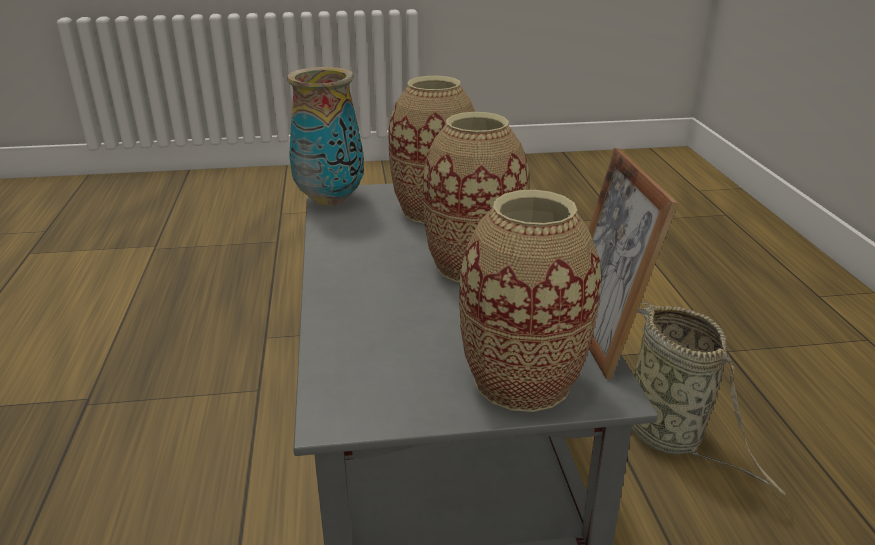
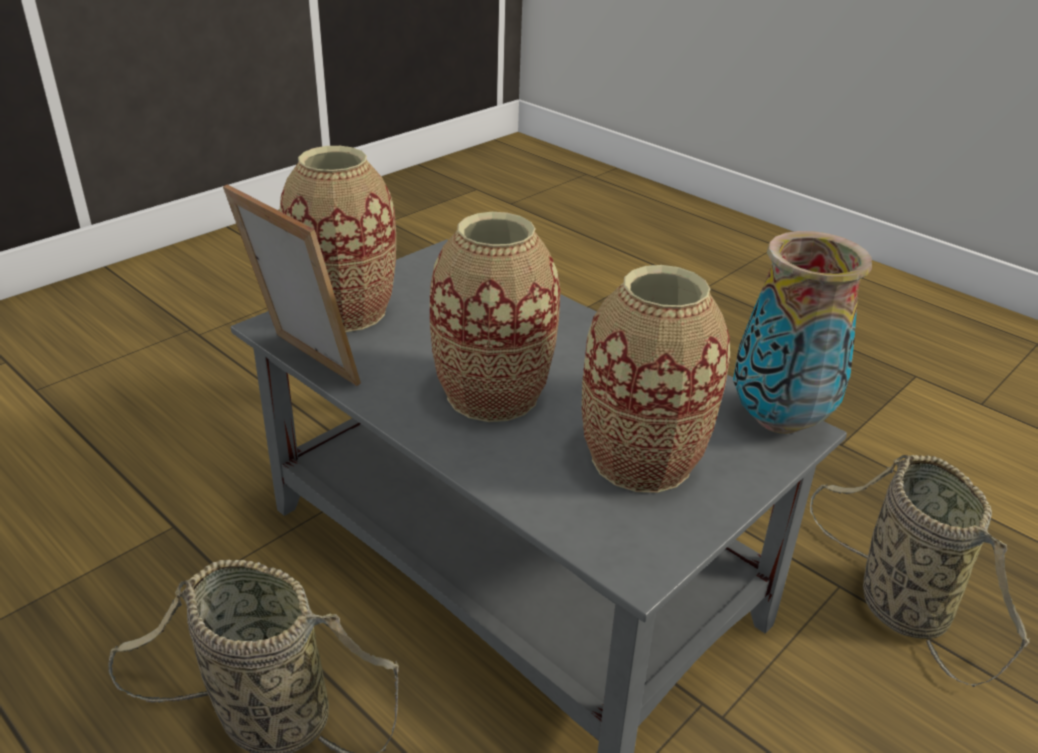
camera: 140 degrees right, 5 degrees up
(253, 320) = (896, 601): none -> basket

